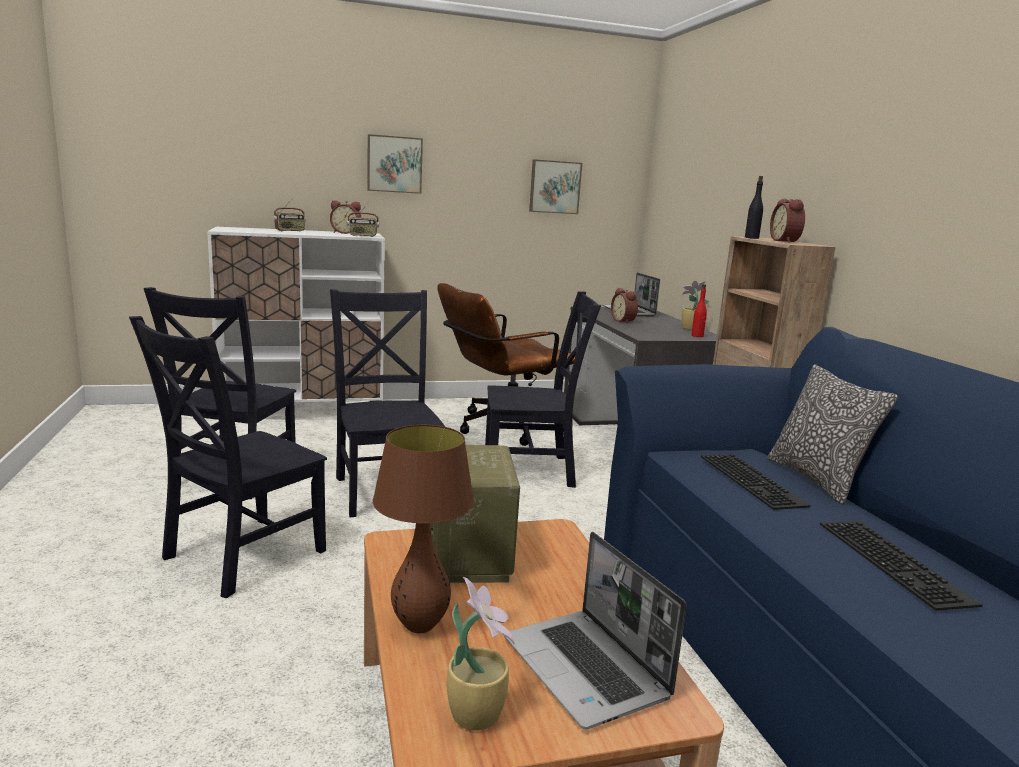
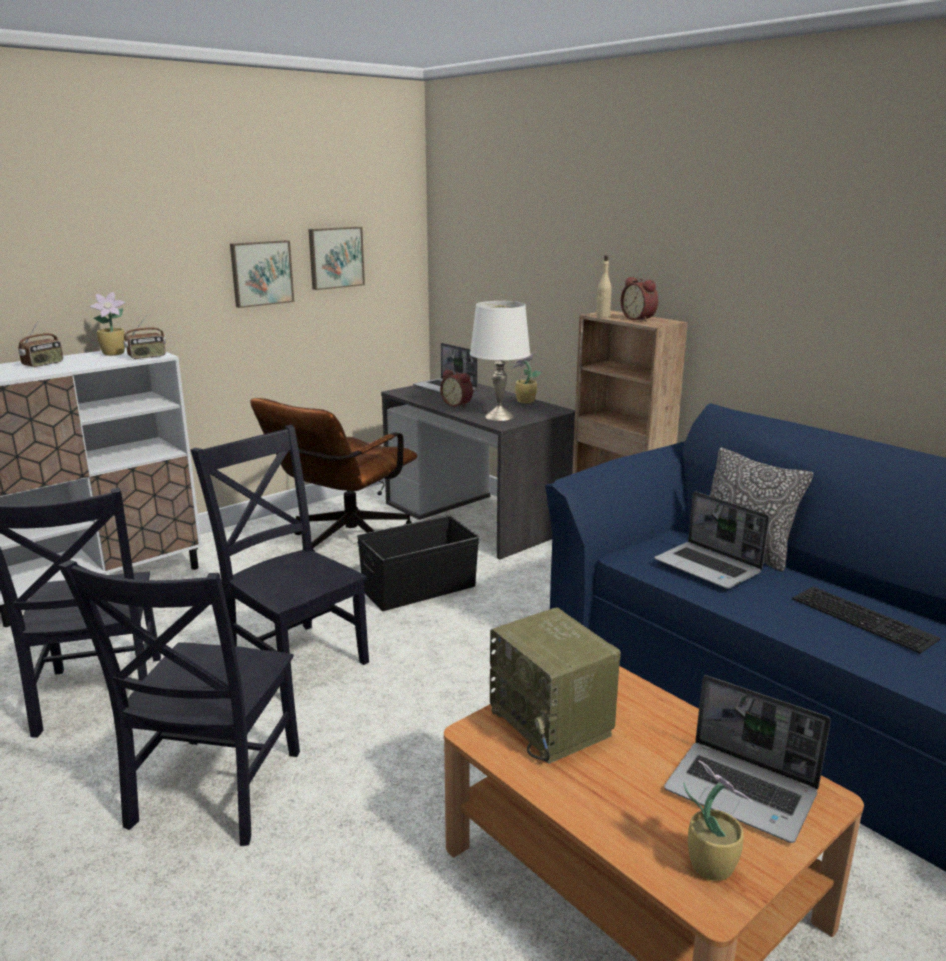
camera: 25 degrees left, 5 degrees up
(346, 233) = (115, 354): alarm clock -> potted plant
(394, 164) = (151, 256): picture -> picture (261, 273)
(419, 625) = (590, 807): brown table lamp -> none
(533, 470) = (420, 588): black chair -> black storage box
(650, 332) = (499, 417): none -> white table lamp
(697, 336) = (542, 411): red bottle -> none
(751, 238) = (602, 316): black bottle -> beige bottle
(754, 480) = (709, 567): keyboard -> laptop

